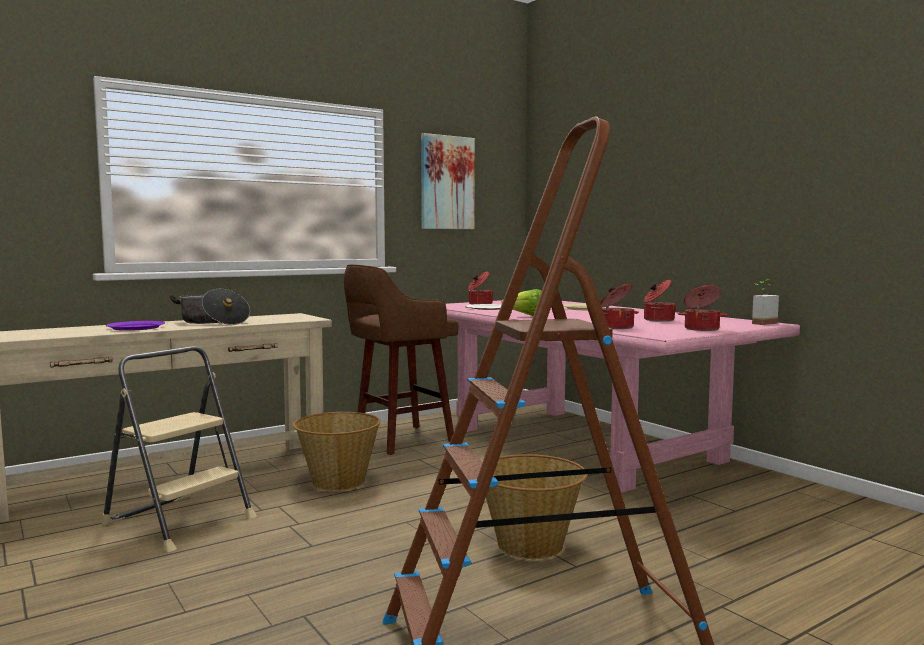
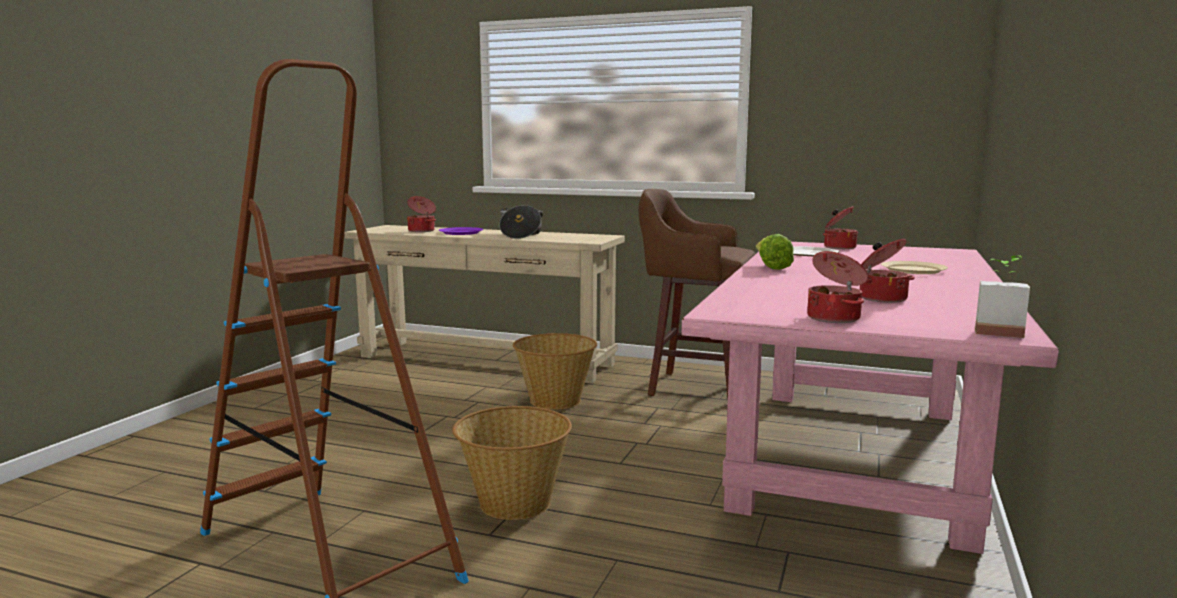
camera: 55 degrees right, 5 degrees up
(177, 519) = (419, 387): beige step ladder -> none
(447, 183) = (841, 87): picture -> none
(616, 327) = (756, 295): cooking pot -> cooking pot (422, 231)

